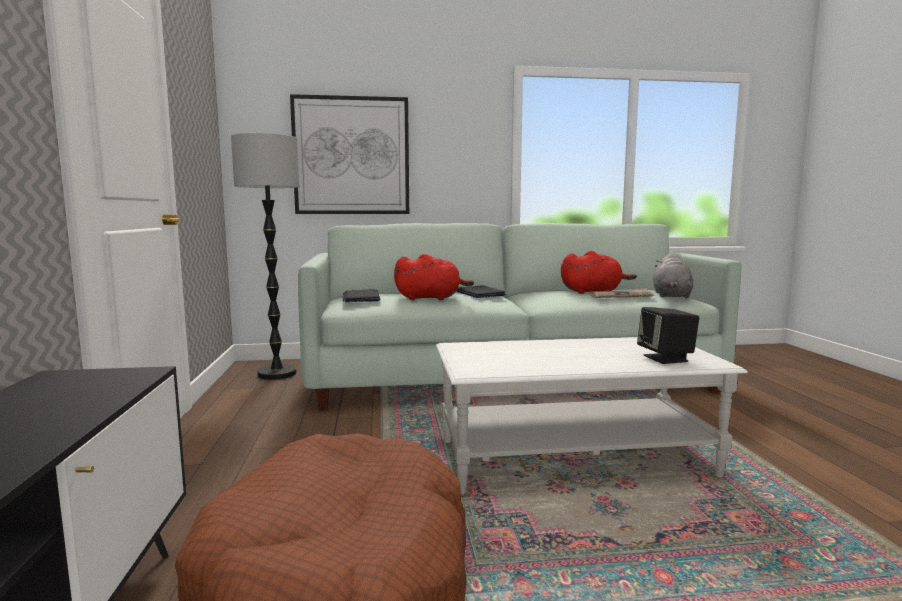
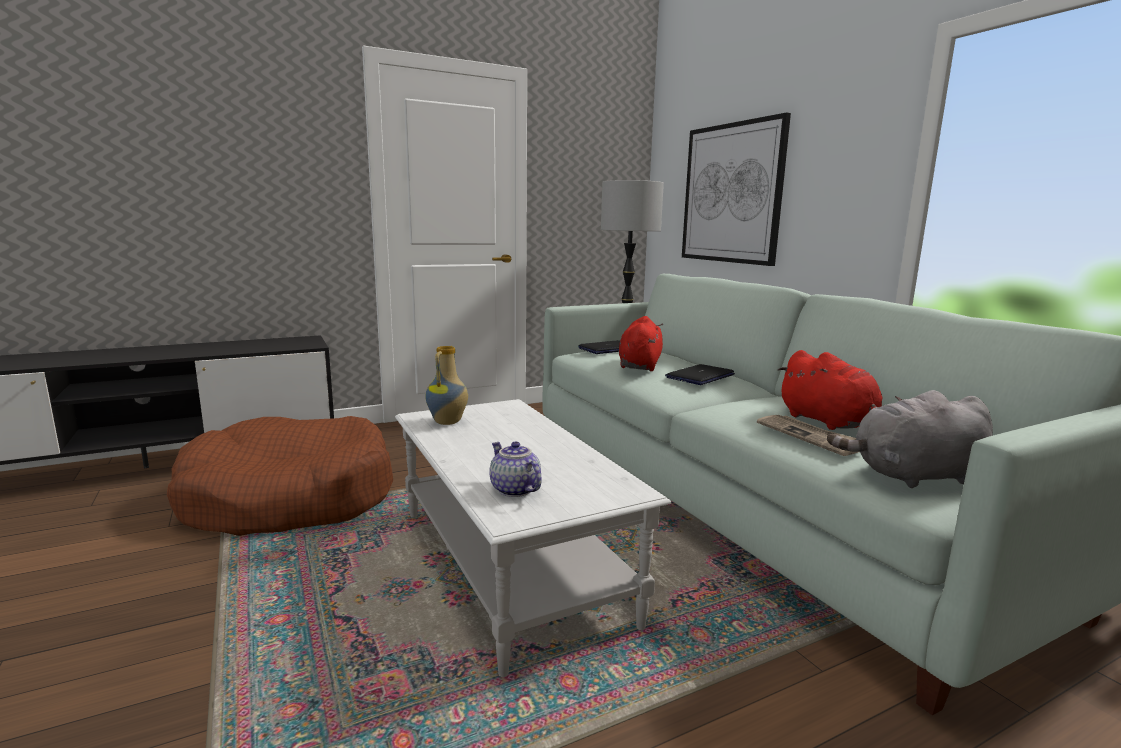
camera: 70 degrees right, 5 degrees up
(431, 298) = (640, 365): red plush toy -> red plush toy turned 150 degrees counterclockwise
(499, 364) = (448, 422): none -> vase
(666, 358) = (513, 490): black speaker -> teapot

